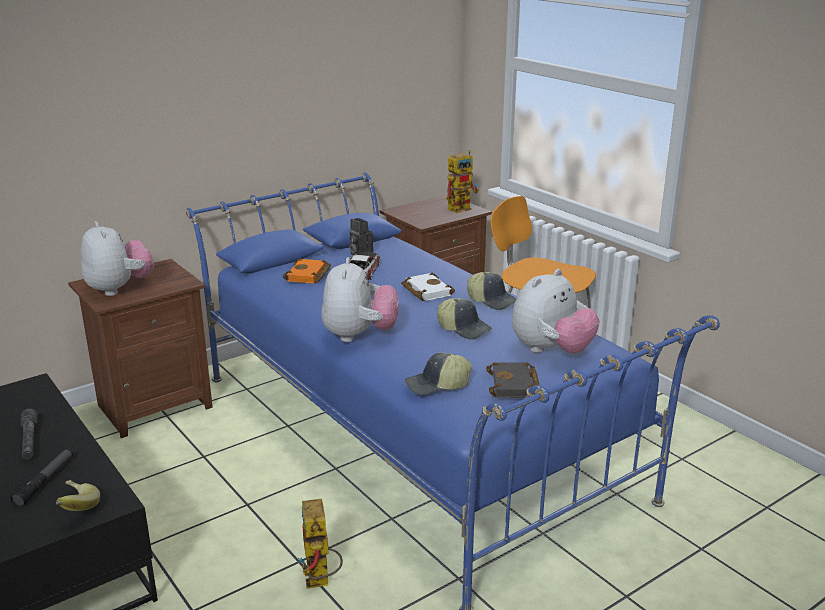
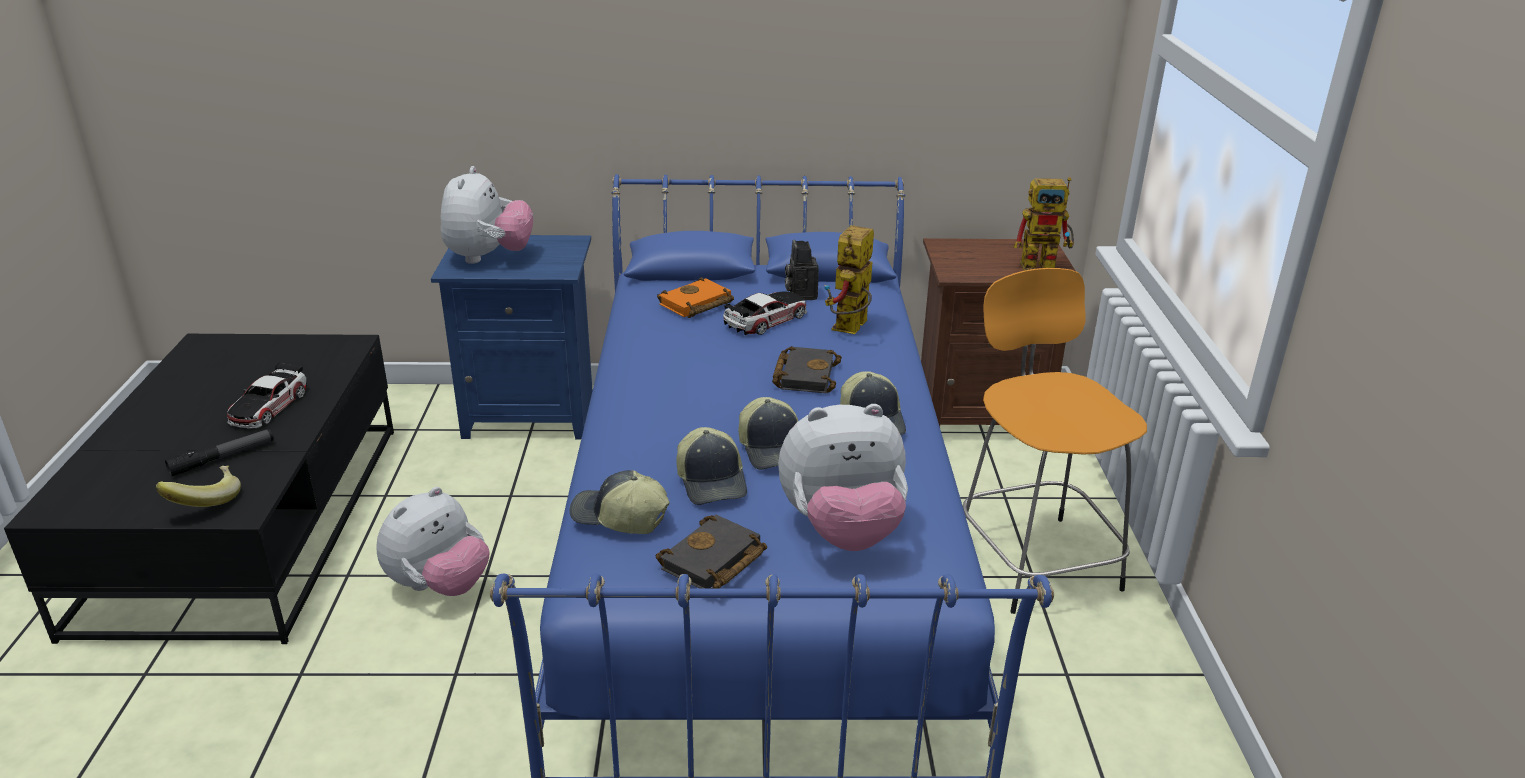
camera: 35 degrees right, 5 degrees up
(29, 441) = (269, 406): grey flashlight -> toy car
(153, 406) = (531, 413): brown nightstand -> blue nightstand
(320, 581) = (447, 712): toy robot -> toy robot (850, 330)
(359, 335) = (635, 408): plush toy -> plush toy (439, 586)
(425, 291) = (804, 375): white book -> black book
(458, 353) = (713, 481): none -> cap

